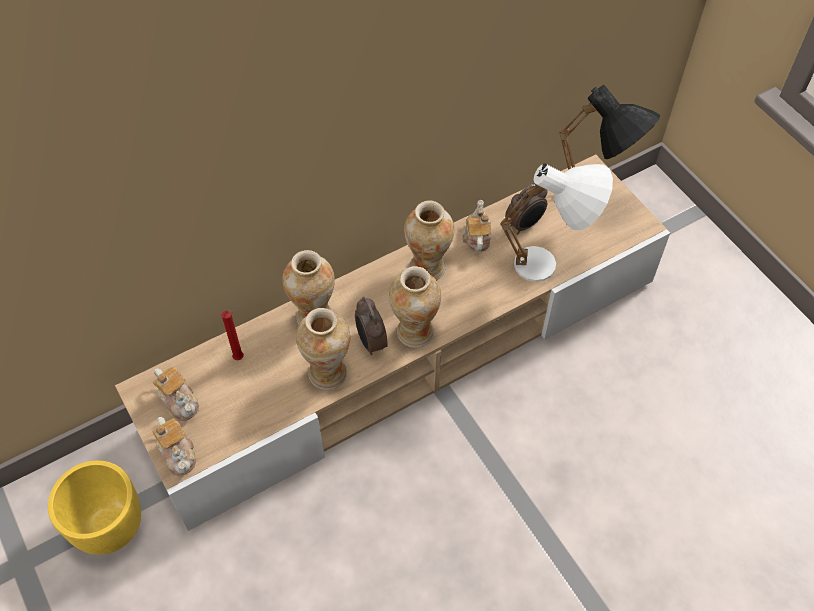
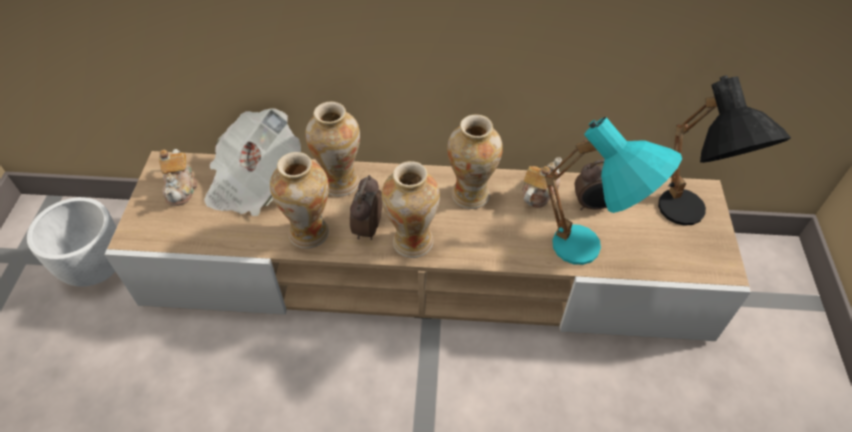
camera: 35 degrees right, 5 degrees down
(111, 526) = (97, 268): yellow planter -> white planter
(178, 453) = (141, 226): teapot -> none
(240, 358) = (254, 182): red candle -> newspaper
(551, 267) = (590, 256): white table lamp -> turquoise table lamp

